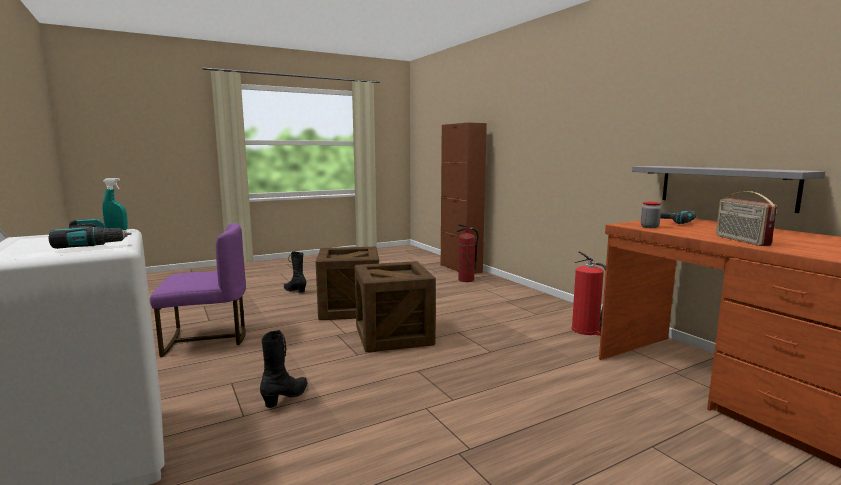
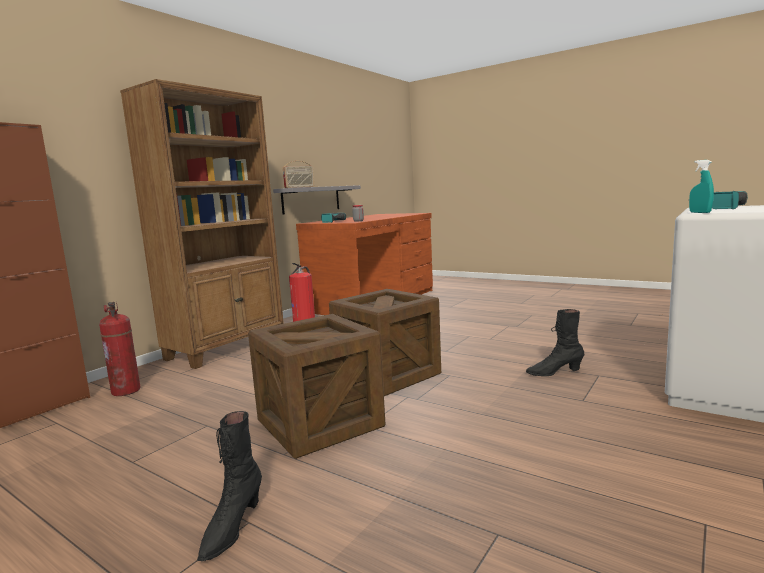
camera: 115 degrees left, 0 degrees up
(206, 339) = (551, 477): purple chair -> none
(534, 301) = (227, 347): none -> brown bookcase
(741, 240) = (387, 217): radio -> radio (299, 187)

